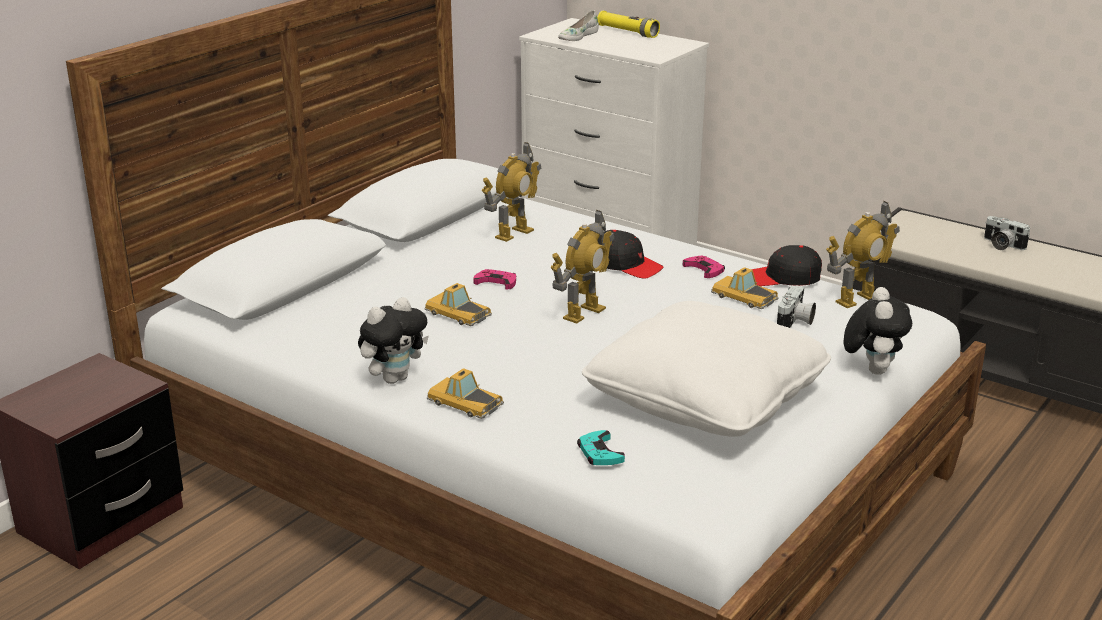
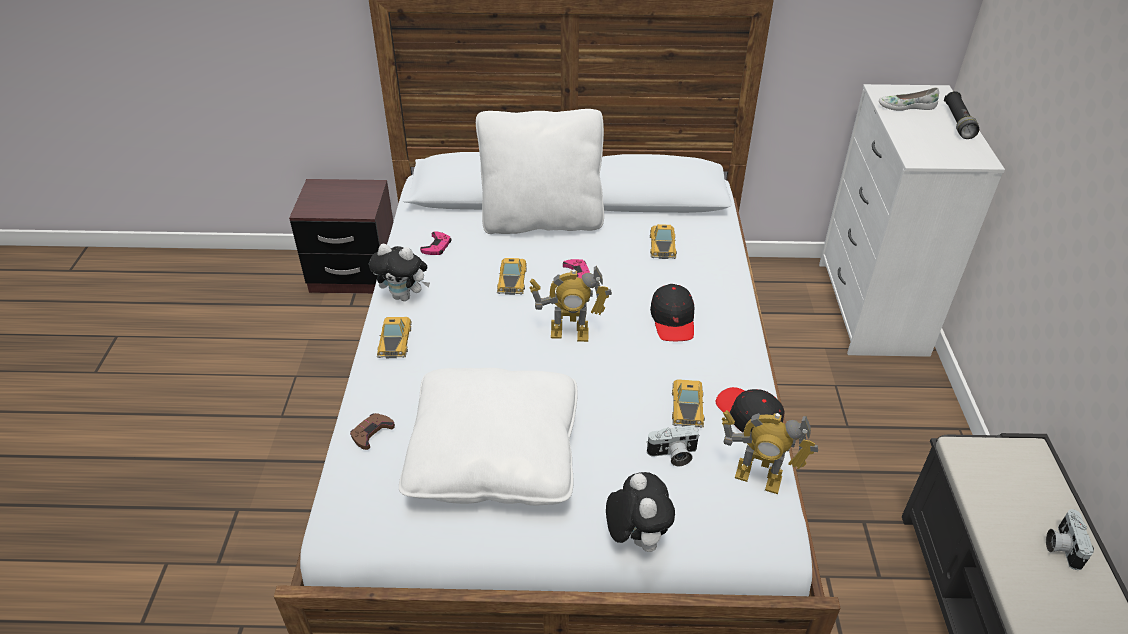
camera: 55 degrees right, 15 degrees up
(382, 271) = (542, 221): none -> white pillow
(513, 233) = (662, 245): toy robot -> toy car
(599, 453) = (371, 432): turquoise game controller -> brown game controller
(627, 32) = (958, 122): yellow flashlight -> black flashlight
(704, 270) = (712, 364): pink game controller -> pink game controller (437, 246)
(872, 369) = (636, 538): plush toy -> plush toy turned 75 degrees counterclockwise

